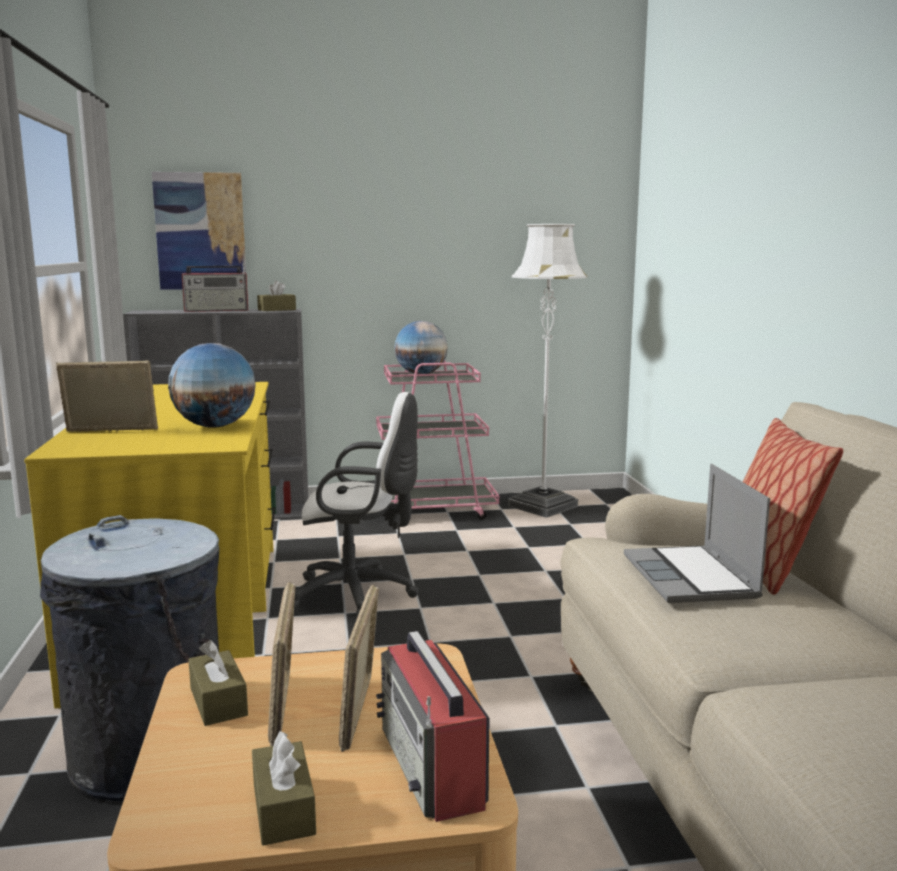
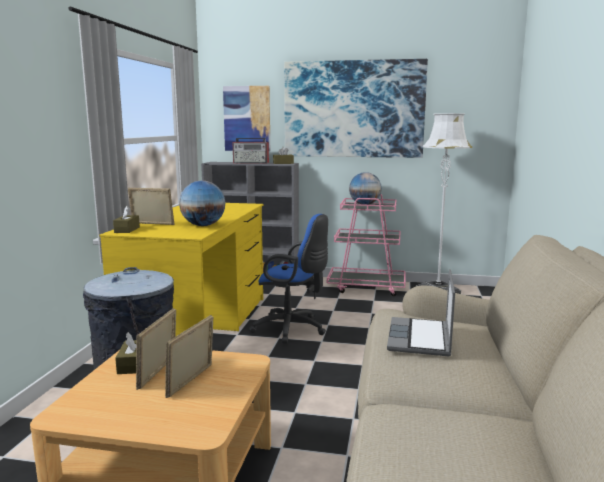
camera: 20 degrees right, 0 degrees up
(283, 809) = (117, 418): brown tissue box -> brown tissue box (127, 230)
(359, 595) = (292, 329): white office chair -> blue office chair
(390, 216) = (353, 109): none -> picture
(432, 767) = (200, 414): radio -> none
(766, 566) = (480, 339): pillow -> none

